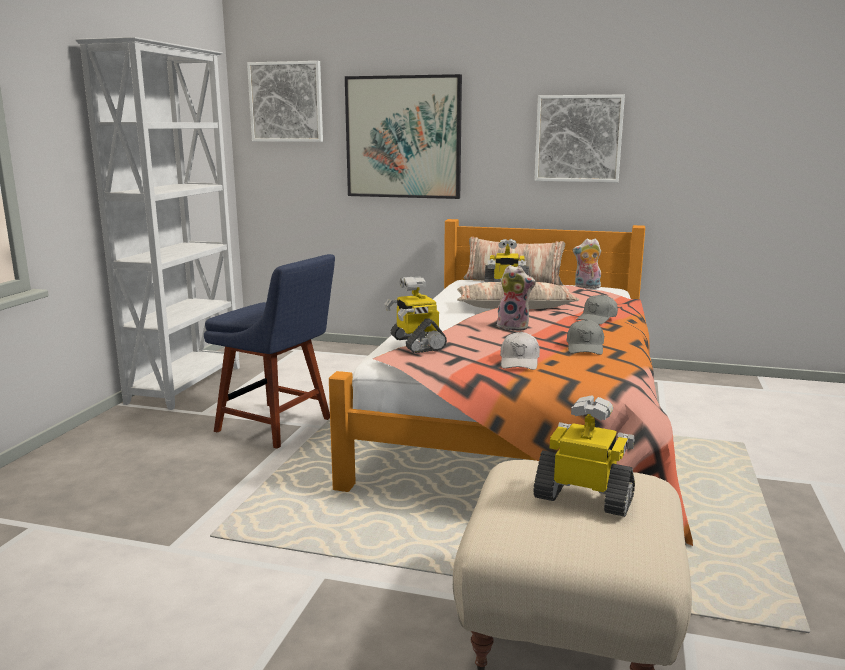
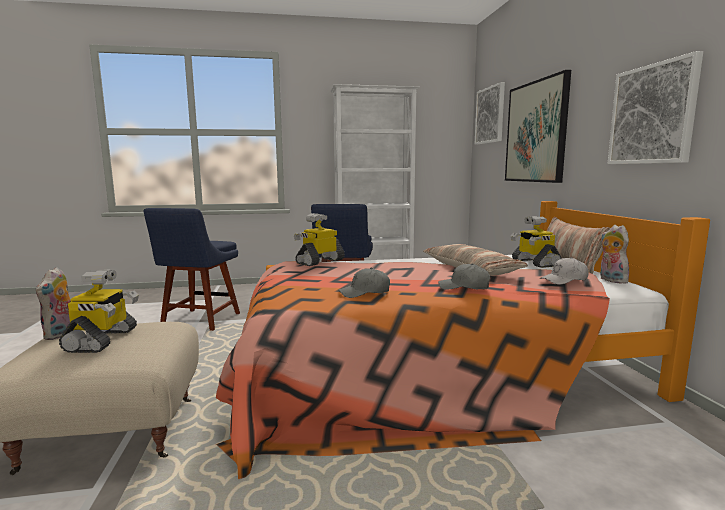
camera: 65 degrees right, 5 degrees down
(169, 545) = (199, 321): none -> blue chair
(514, 327) = (398, 273): plush toy -> plush toy (62, 334)
(519, 361) = (304, 282): white cap -> white cap (564, 280)

